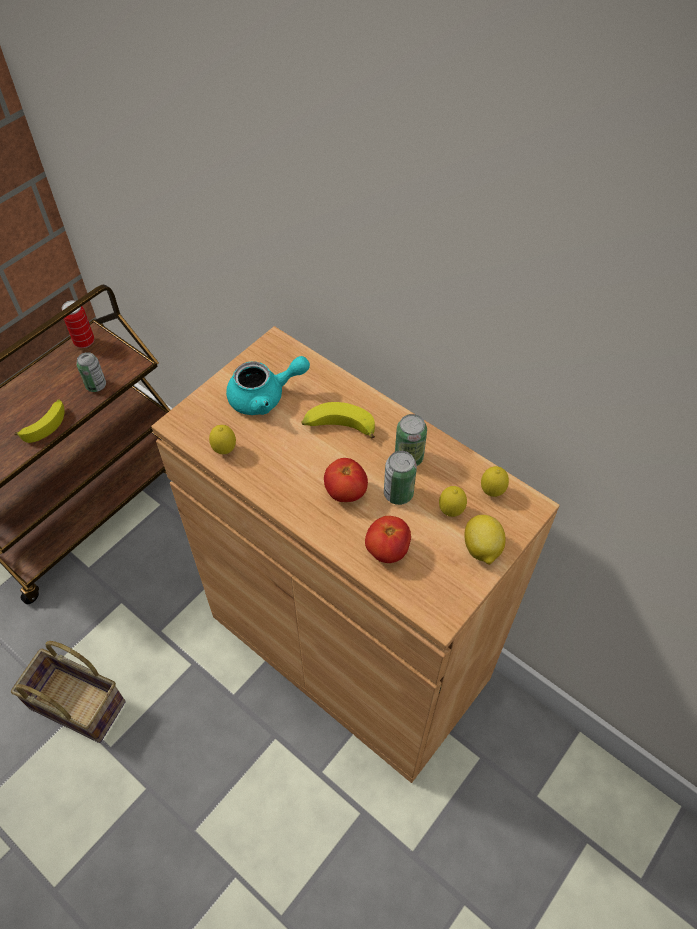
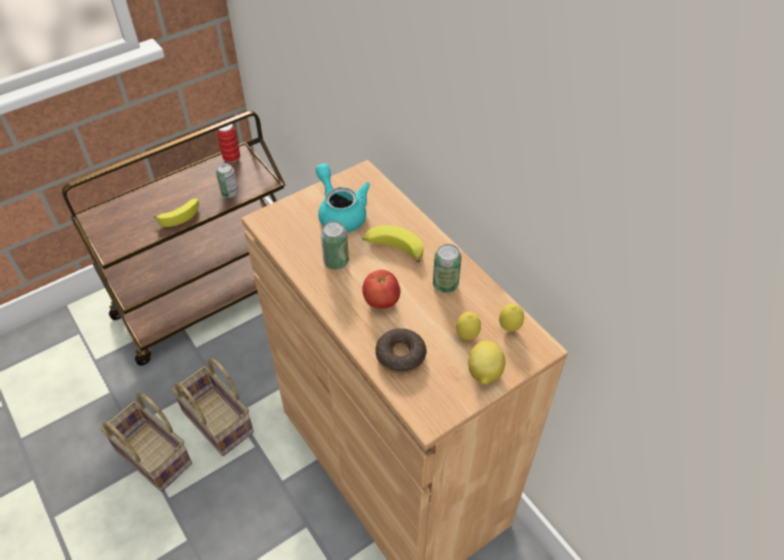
camera: 15 degrees right, 5 degrees down
(143, 646) = (220, 421): none -> basket
(224, 450) = (293, 248): lemon -> none
(265, 397) = (340, 213): turquoise teapot -> turquoise teapot turned 120 degrees counterclockwise
(387, 550) = (400, 355): tomato -> donut
(398, 494) = (426, 312): can -> can (336, 262)

